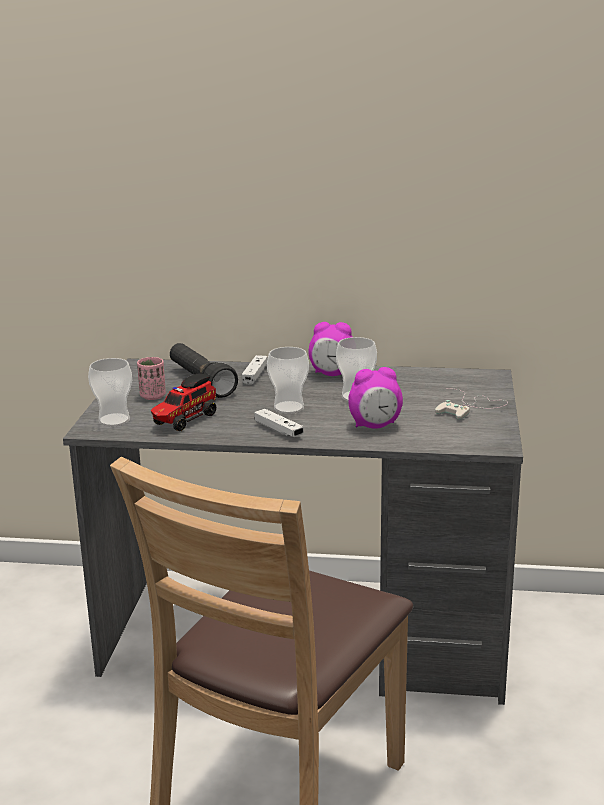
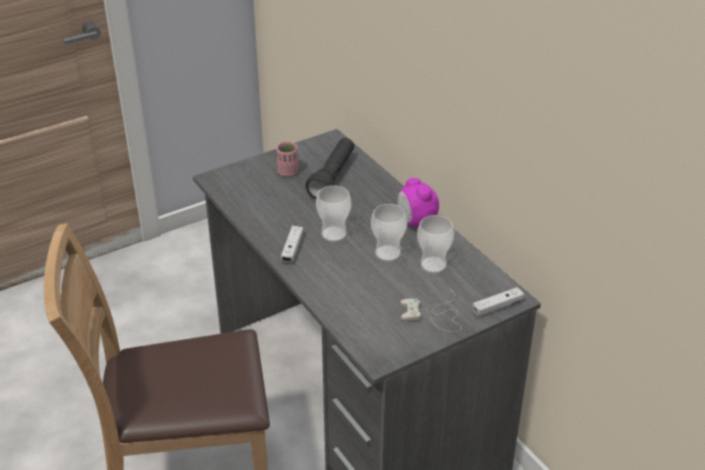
camera: 50 degrees right, 15 degrees up
(114, 420) = (236, 179): cup -> cup (433, 265)
(184, 420) = (265, 204): toy truck -> none
(255, 375) = (372, 192): white game controller -> white game controller (497, 306)
(375, 426) = (346, 286): alarm clock -> none

